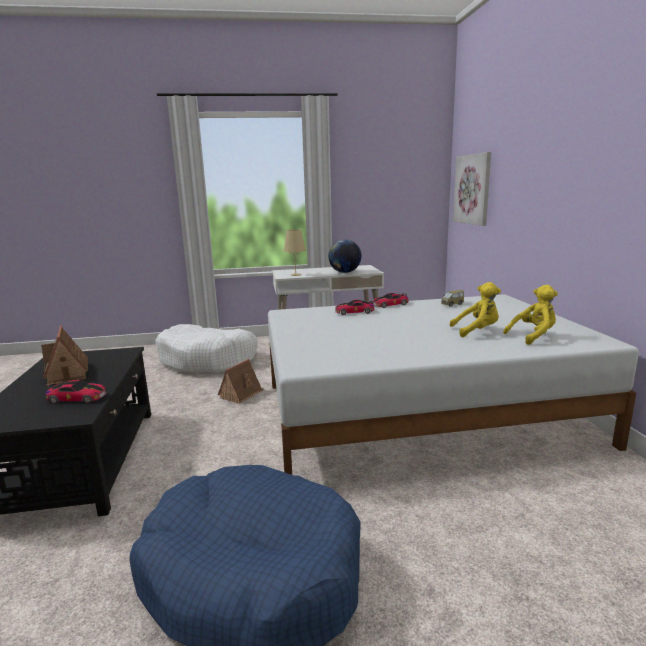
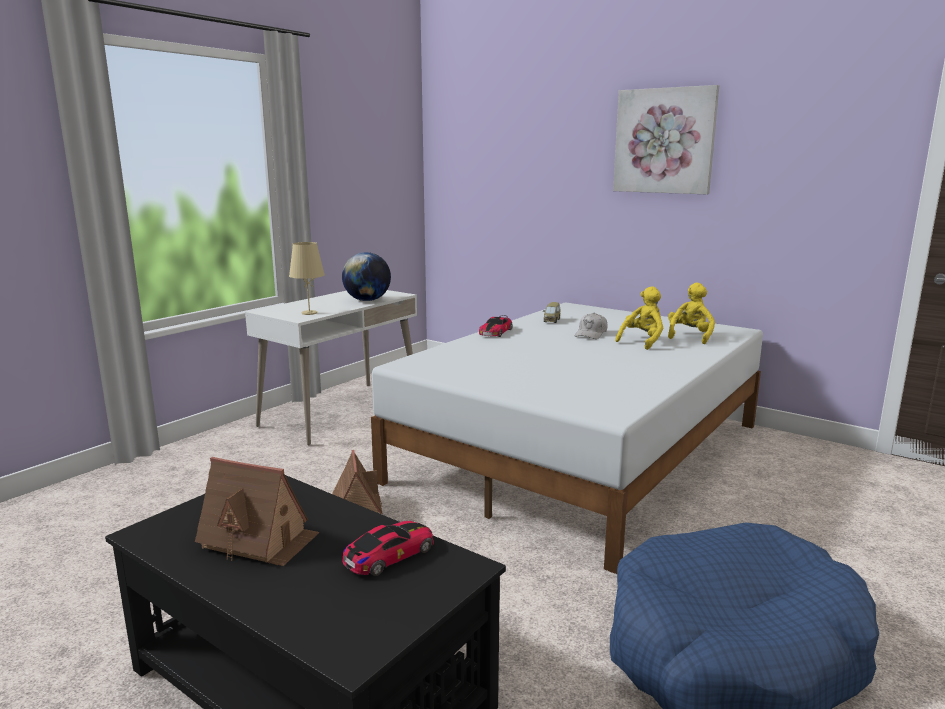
camera: 45 degrees left, 0 degrees up
(208, 360) = (200, 485): white dog bed -> none
(354, 312) = (484, 347): toy car -> none
(452, 318) = (591, 334): none -> white cap
(473, 189) = (478, 179): picture -> picture (664, 141)

